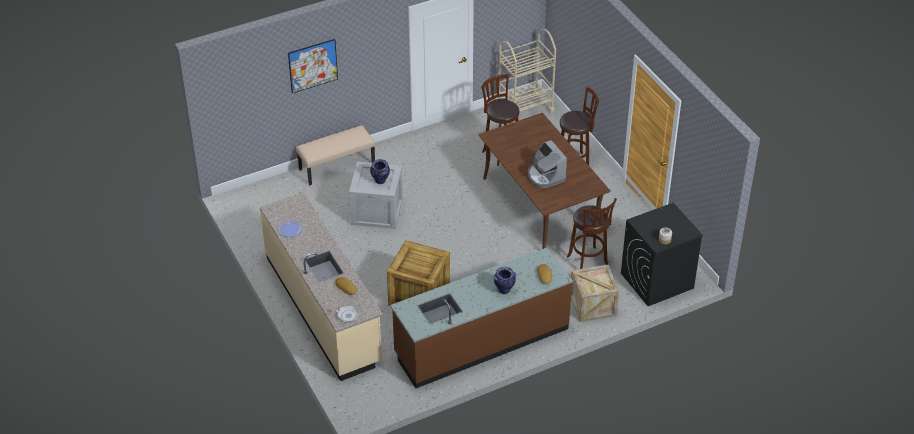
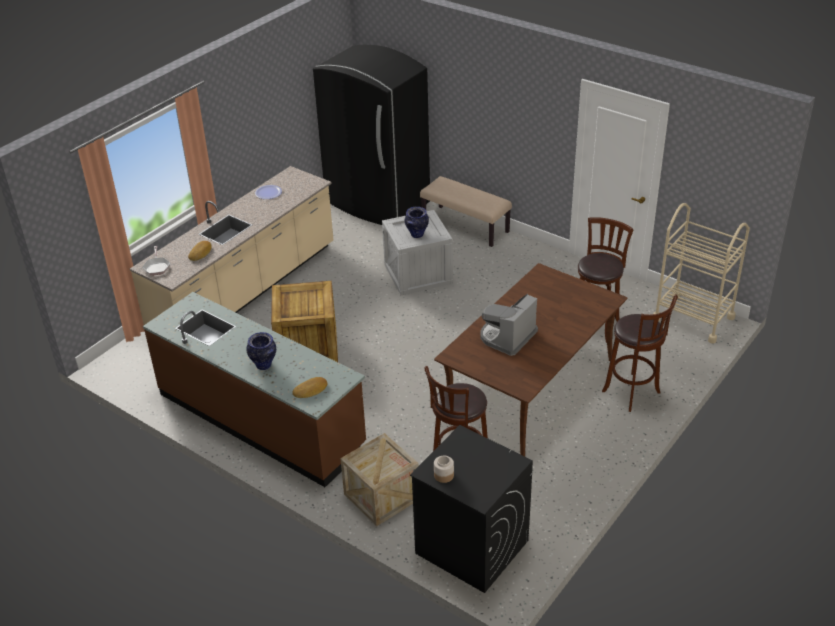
camera: 65 degrees right, 5 degrees down
(263, 201) = (377, 203): none -> black fridge
(313, 66) = (465, 87): picture -> none

